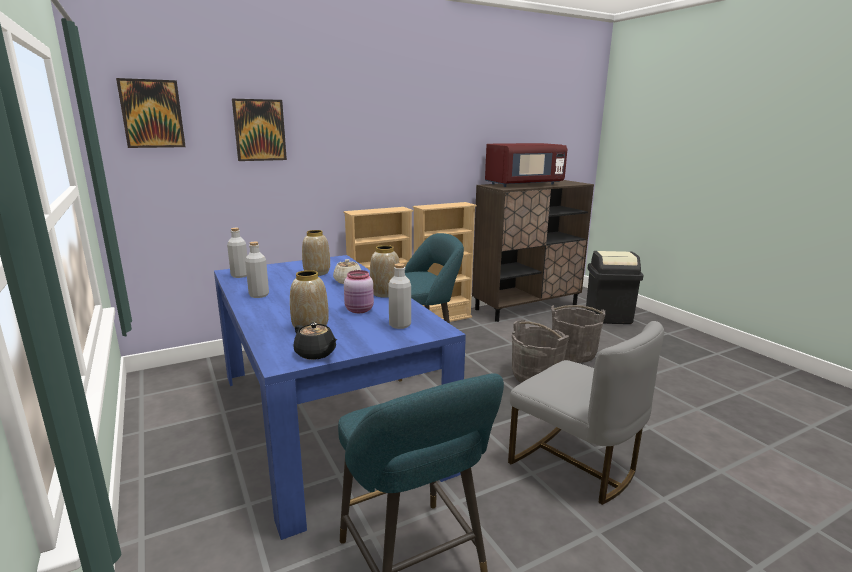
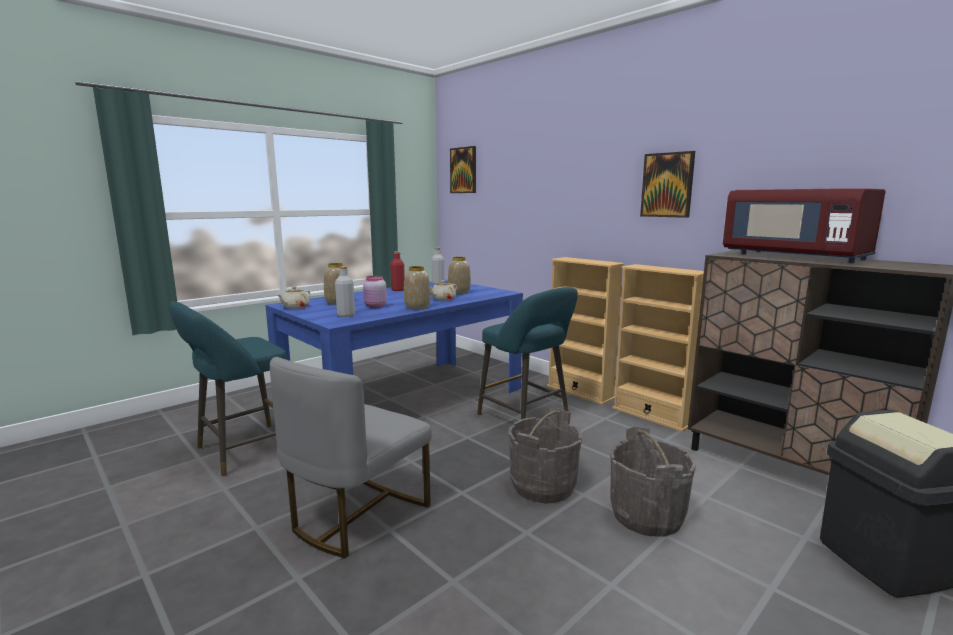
camera: 75 degrees right, 5 degrees down
(259, 130) = (515, 179): picture -> picture (667, 185)
(259, 295) = (398, 290): grey bottle -> red bottle
(316, 354) = (295, 307): black teapot -> beige teapot

